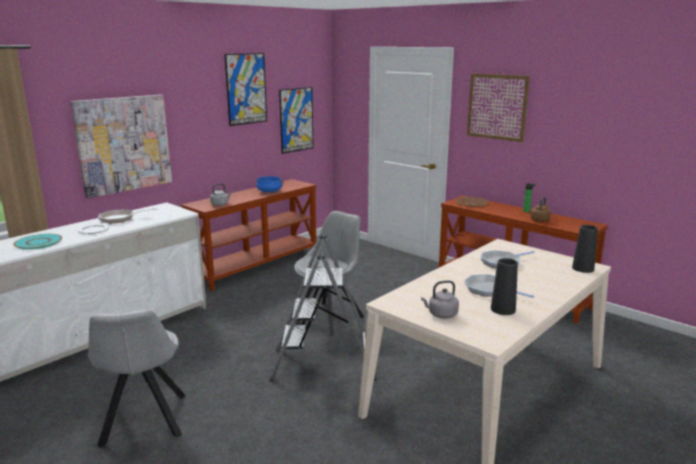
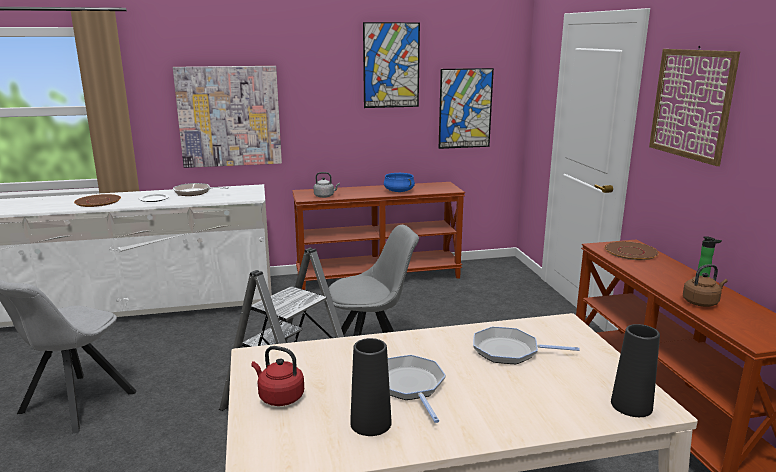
camera: 35 degrees right, 0 degrees up
(38, 242) = (98, 201): turquoise plate -> brown plate
(441, 315) = (279, 397): grey kettle -> red kettle

